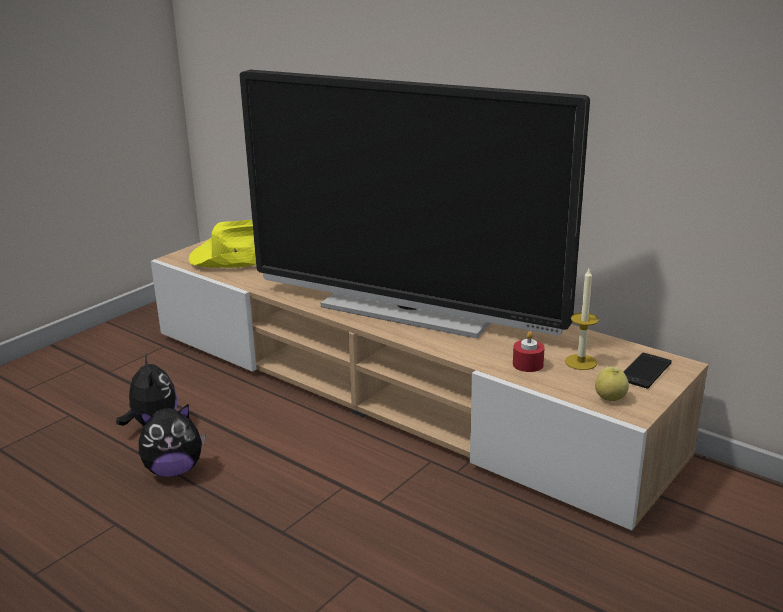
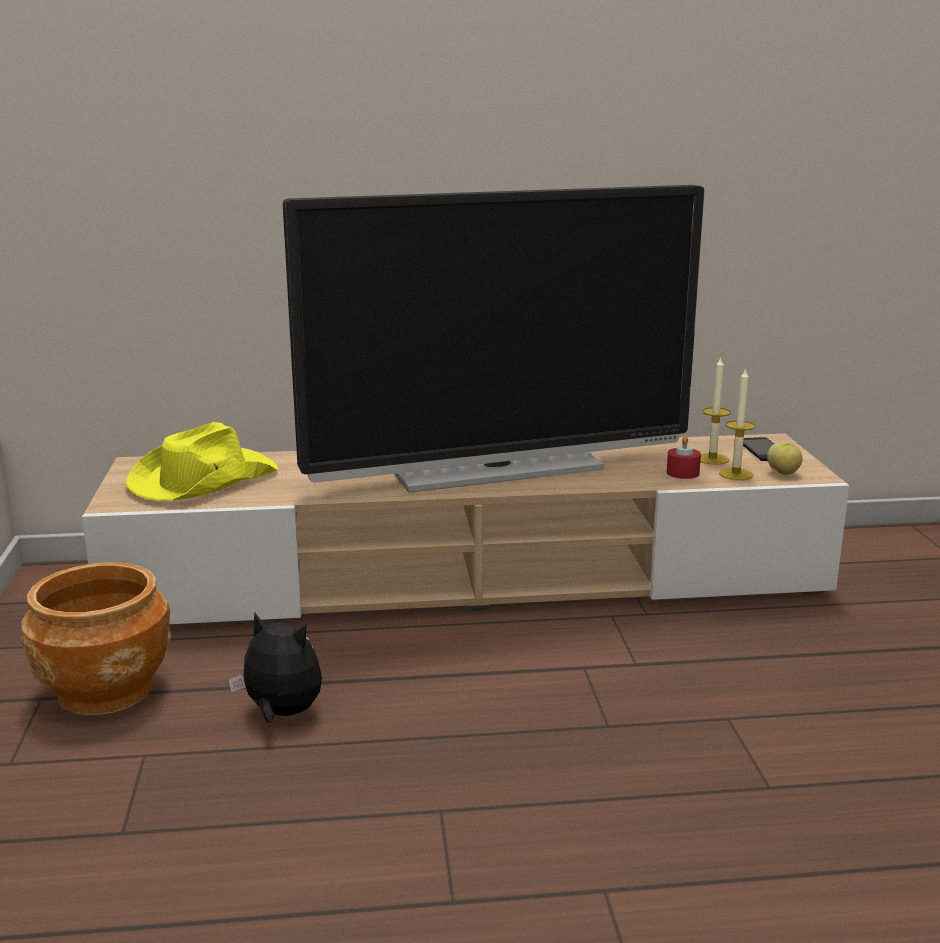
camera: 45 degrees left, 5 degrees down
(115, 371) = (106, 690): none -> brown planter
(174, 470) = (398, 737): plush toy -> none
(567, 382) = (736, 474): none -> candle

